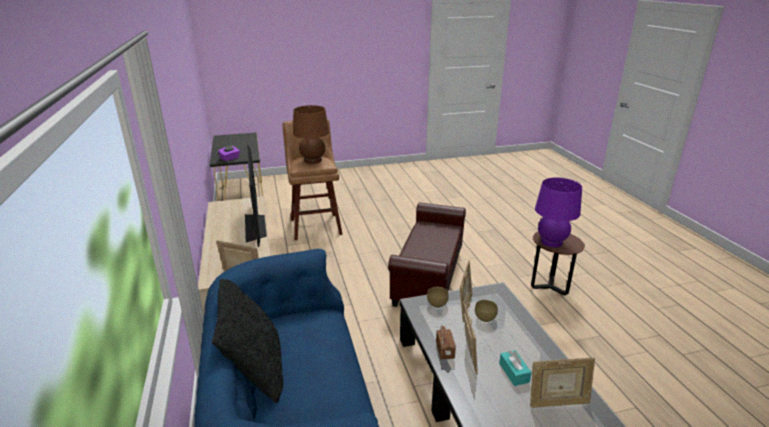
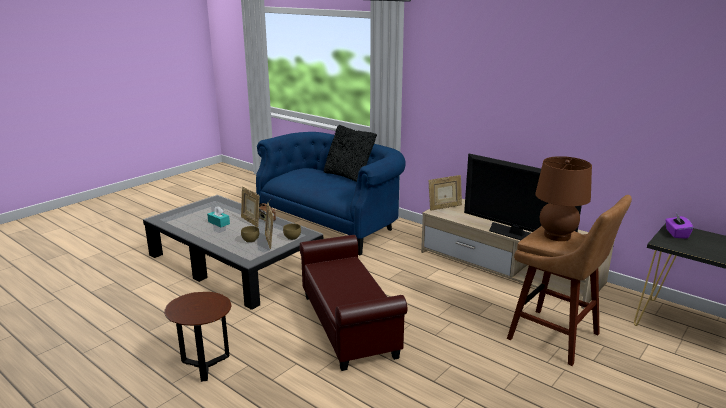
camera: 145 degrees right, 5 degrees down
(551, 242) = (206, 302): purple table lamp -> none
(557, 403) = (190, 219): picture frame -> none

